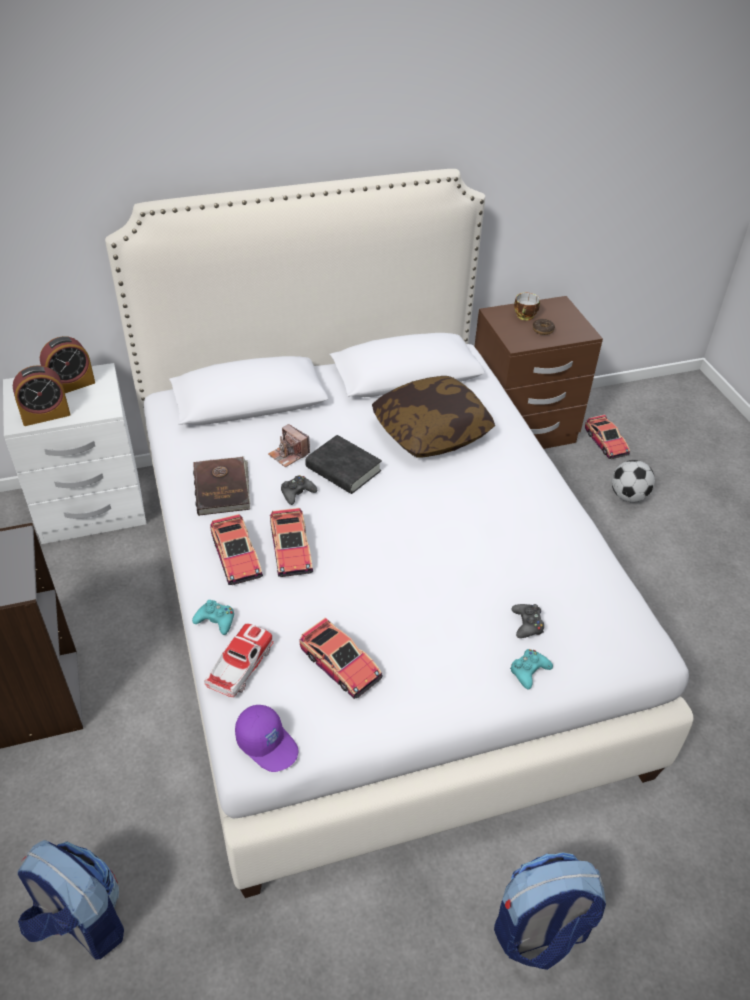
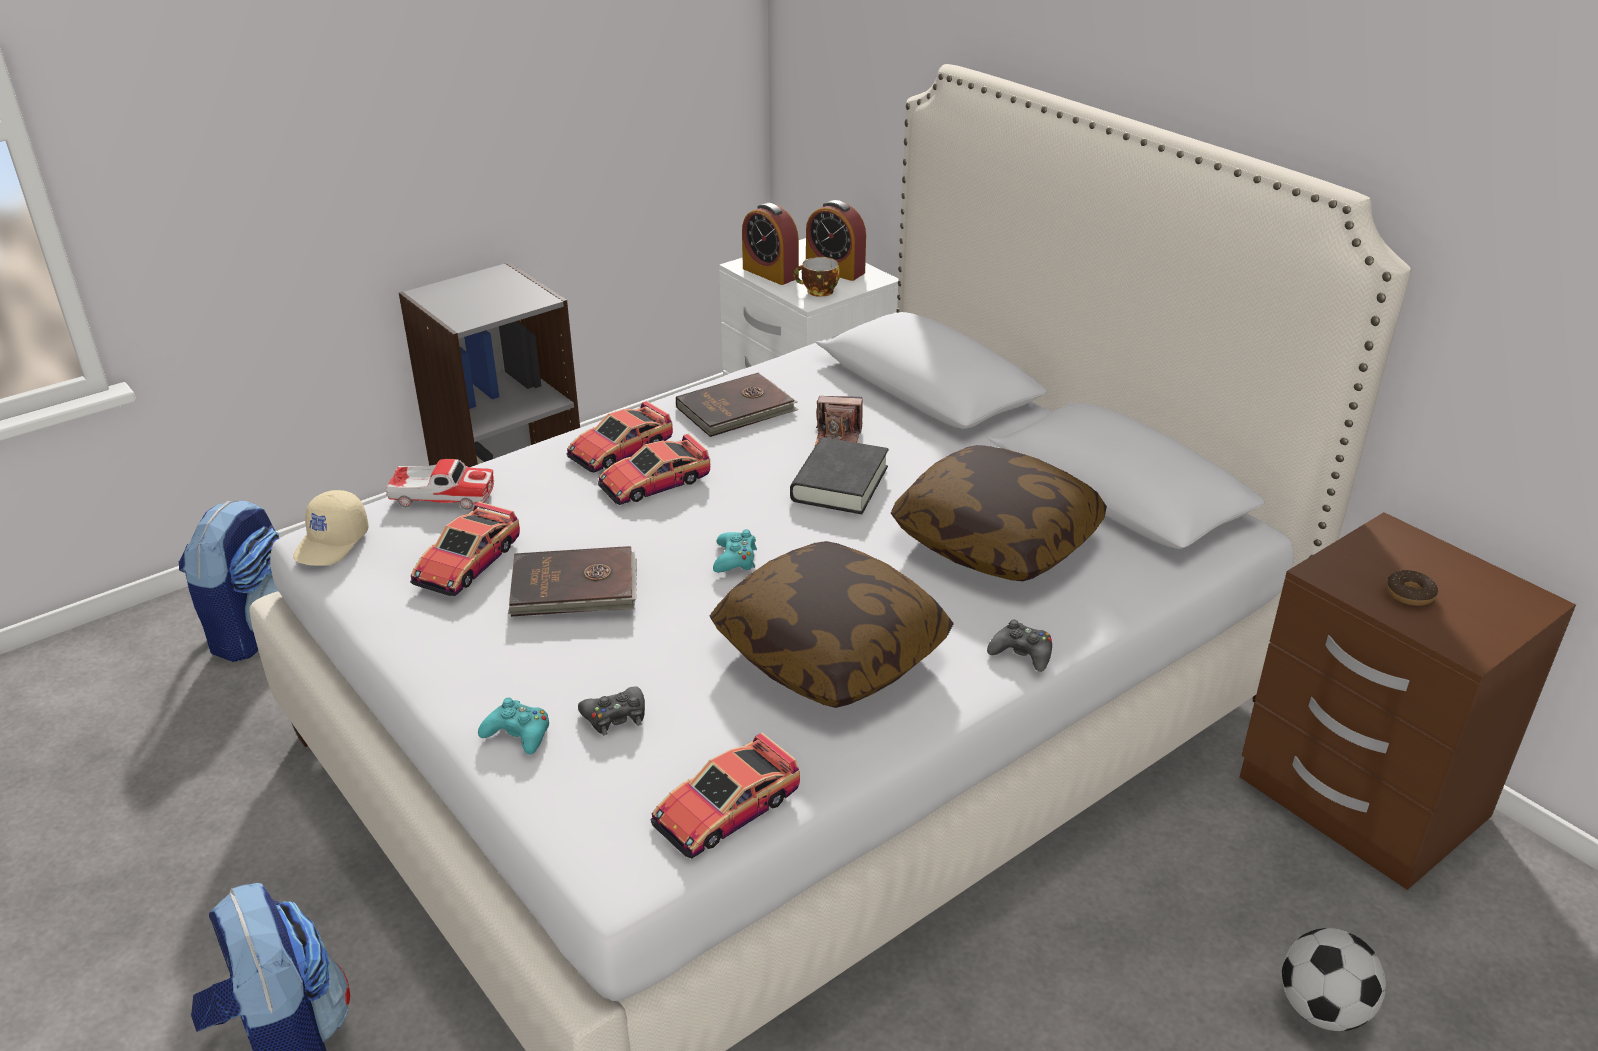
camera: 70 degrees right, 10 degrees down
(216, 620) = (509, 464): turquoise game controller -> turquoise game controller (735, 559)
(268, 743) = (333, 543): purple cap -> beige cap
(289, 454) = (838, 437): camera -> camera turned 105 degrees counterclockwise
(297, 493) = (764, 461): black game controller -> black game controller (1022, 653)
(397, 614) = (574, 588): none -> brown book
(503, 522) = (831, 652): none -> pillow
(525, 316) = (1427, 566): cup -> cup (818, 292)
(606, 442) = (1460, 942): toy car -> toy car (725, 808)

